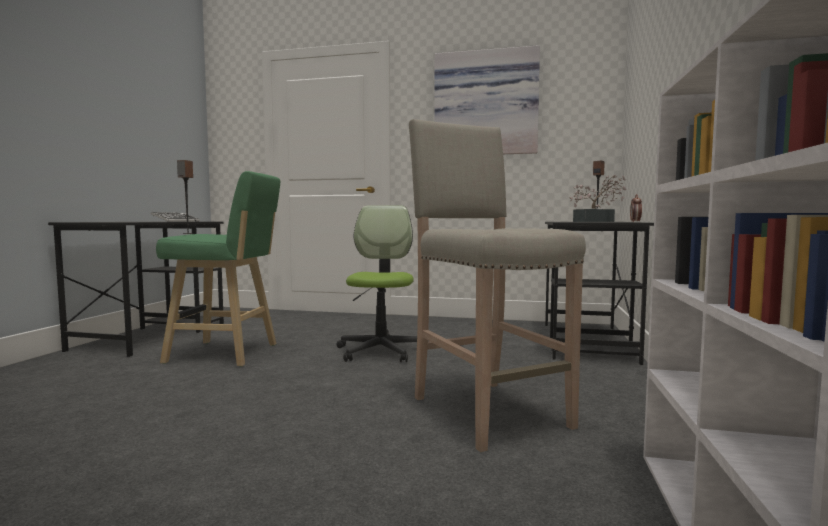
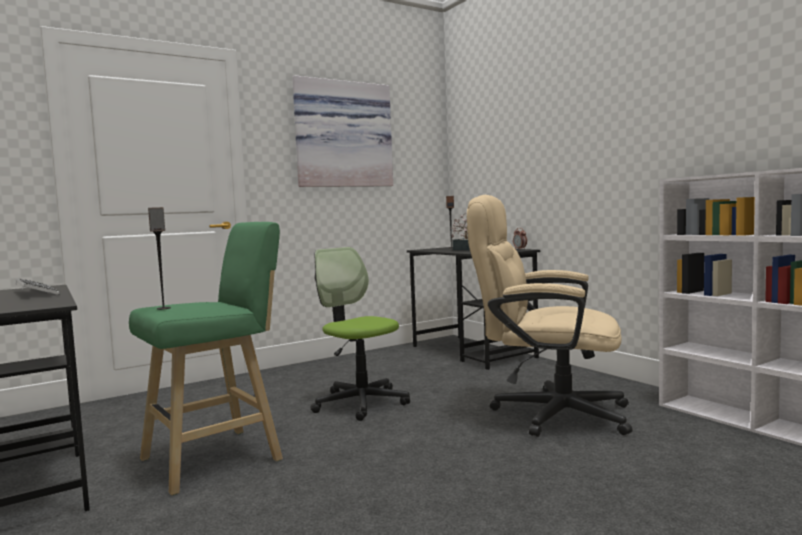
camera: 45 degrees left, 0 degrees up
(487, 410) = (547, 413): beige stool -> beige office chair

